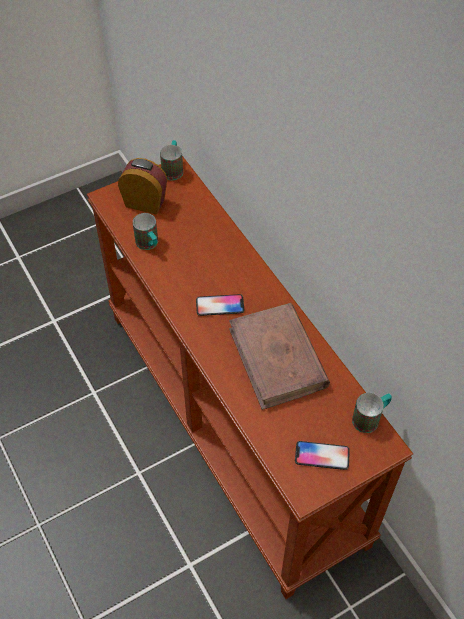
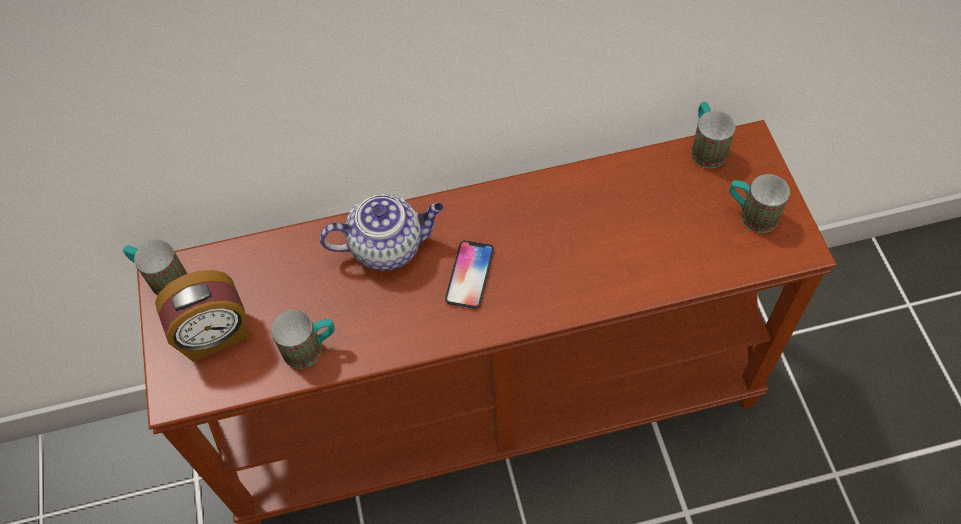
camera: 70 degrees left, 5 degrees up
(145, 202) = (215, 335): alarm clock -> alarm clock turned 150 degrees counterclockwise
(226, 261) = (388, 246): none -> teapot
(277, 358) = (585, 225): brown book -> none
(322, 456) = (750, 214): phone -> mug

